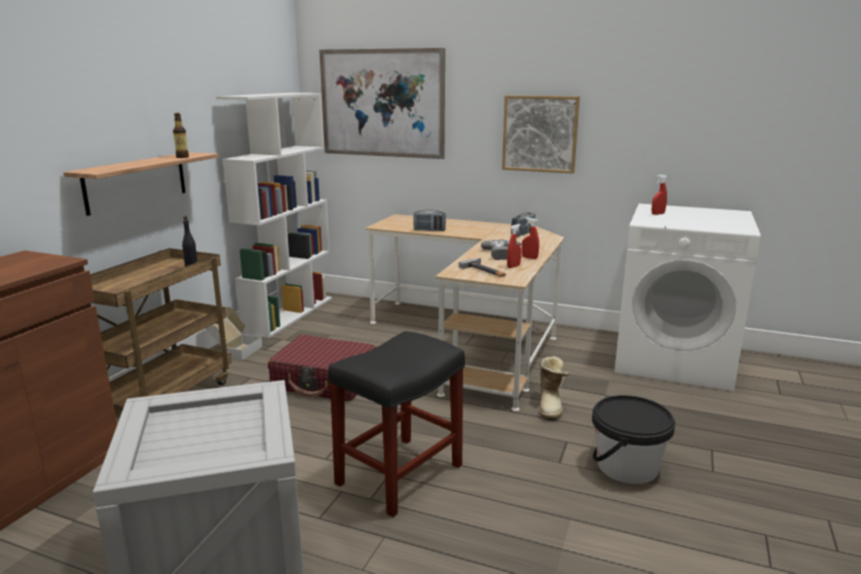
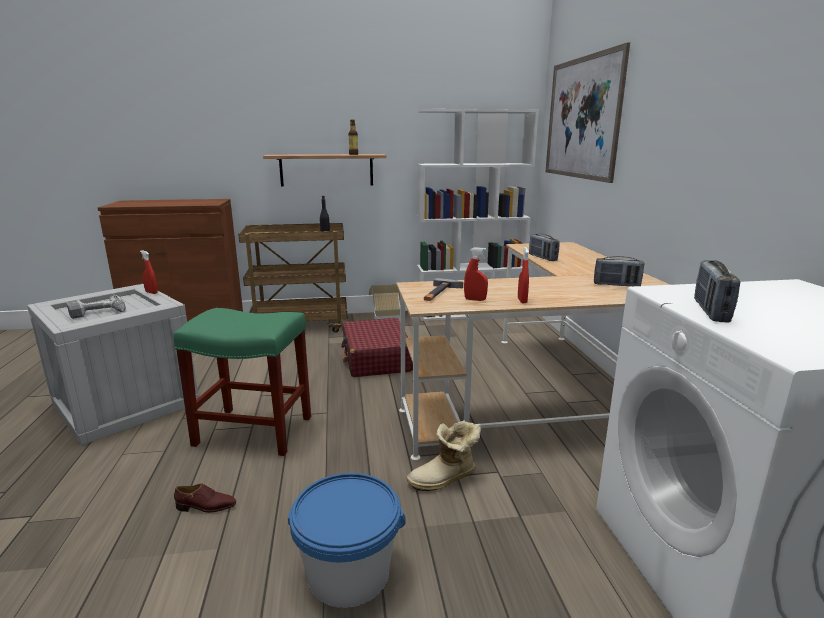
camera: 60 degrees right, 0 degrees up
(400, 473) = (255, 431): black stool -> green stool
(505, 254) = (517, 290): power drill -> power drill (99, 314)
(510, 518) = (206, 507): none -> brown shoe
(540, 134) = (696, 151): picture -> none
(627, 466) = (348, 573): black bucket -> blue bucket
(658, 214) = (748, 293): red spray bottle -> red spray bottle (151, 292)
(683, 224) = (710, 311): none -> radio

